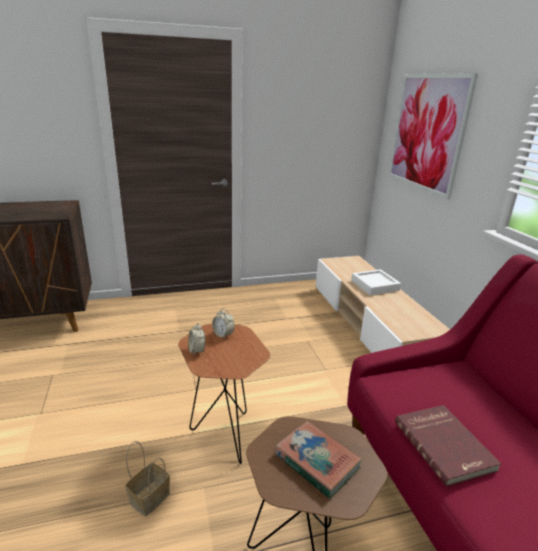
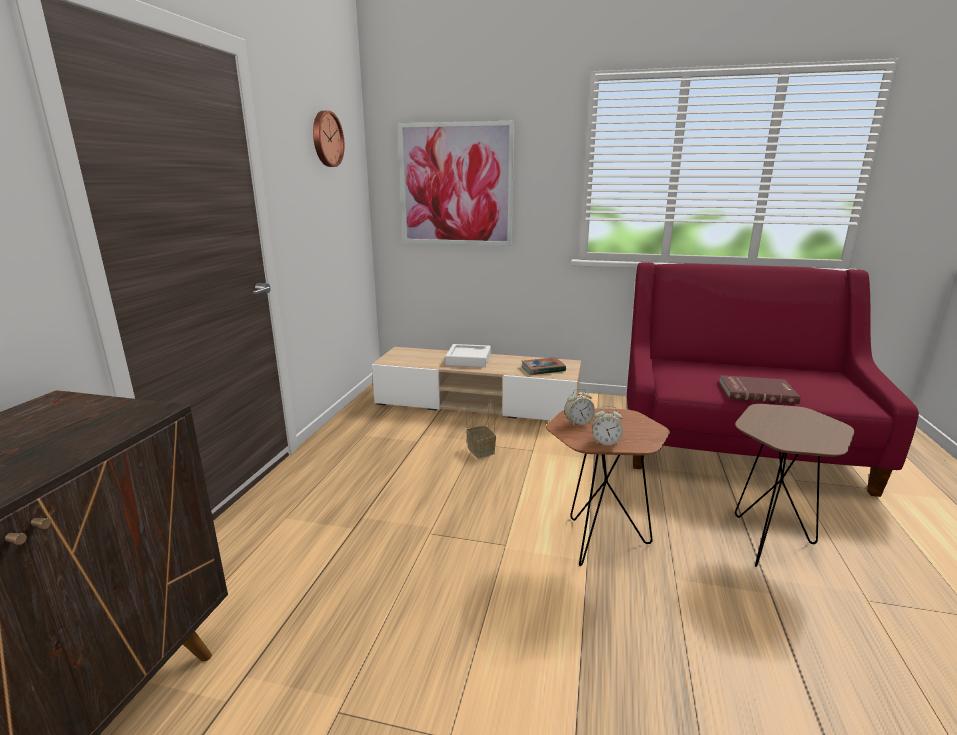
camera: 60 degrees left, 5 degrees down
(150, 496) = (679, 624): basket -> basket (480, 450)
(316, 461) = (795, 426): book -> book (543, 369)
(325, 89) = (326, 139): none -> wall clock

